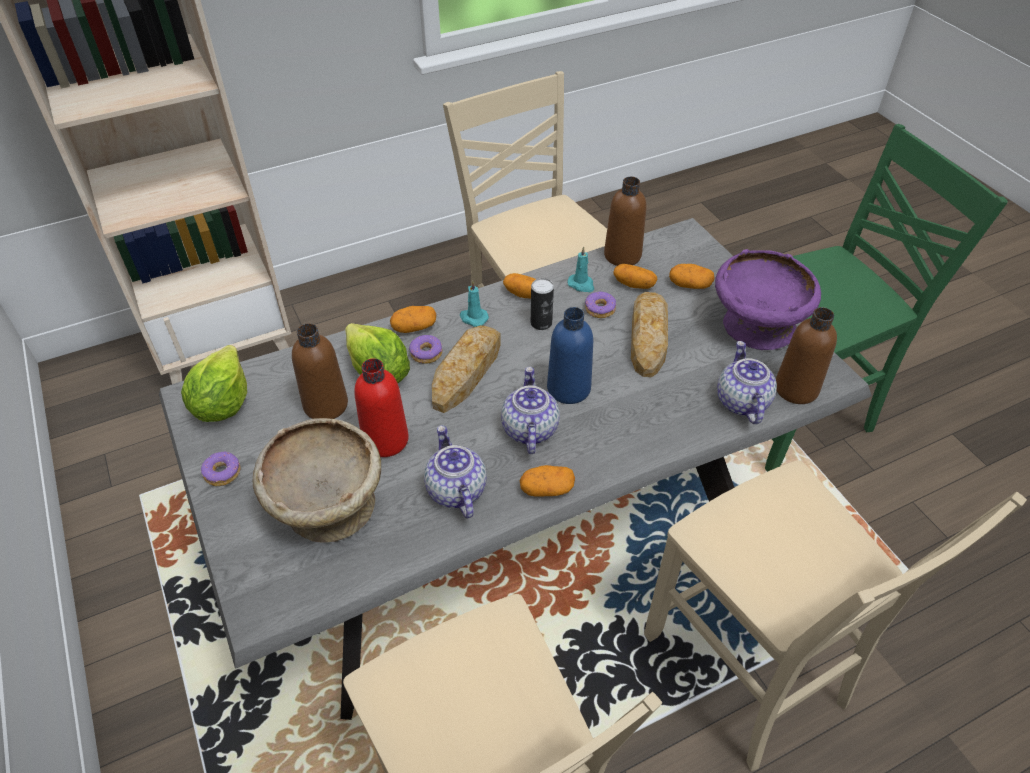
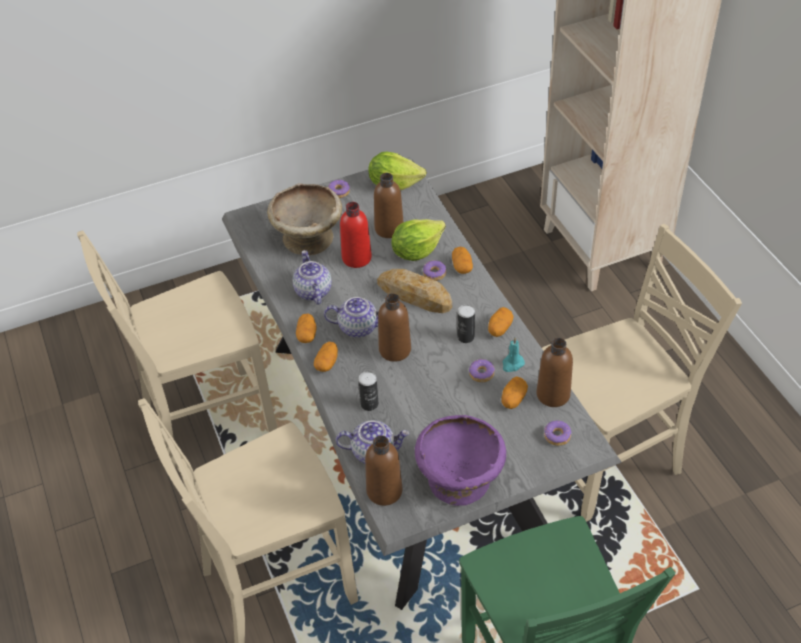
camera: 95 degrees right, 0 degrees up
(455, 490) = (312, 291): teapot -> teapot turned 90 degrees counterclockwise
(473, 318) = (472, 298): turquoise candle -> none
(568, 388) = (395, 350): blue bottle -> brown bottle
(648, 337) = (447, 401): bread -> none
(665, 410) = (369, 404): none -> can
(679, 254) = (557, 436): none -> donut
(689, 285) = (513, 438): potato -> potato (327, 363)

